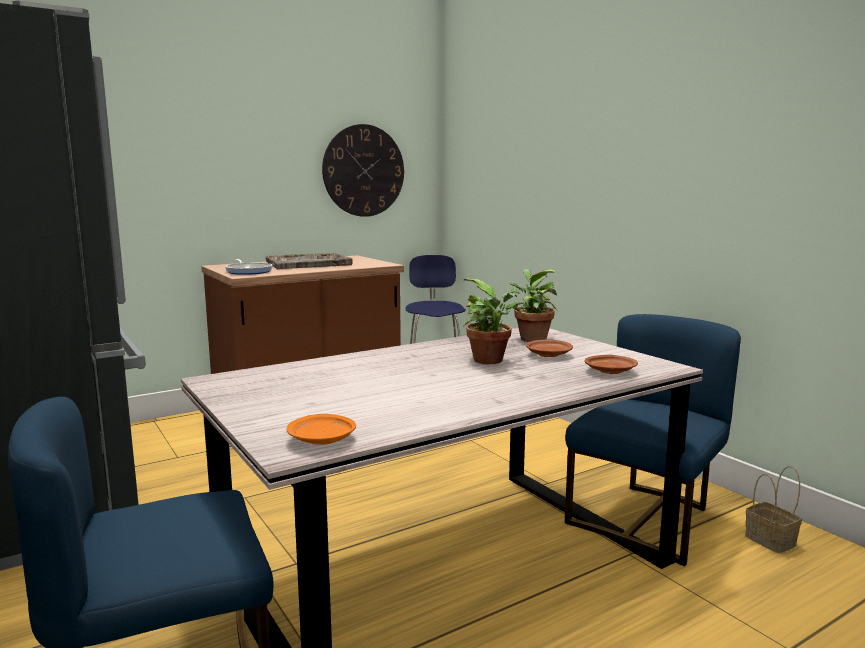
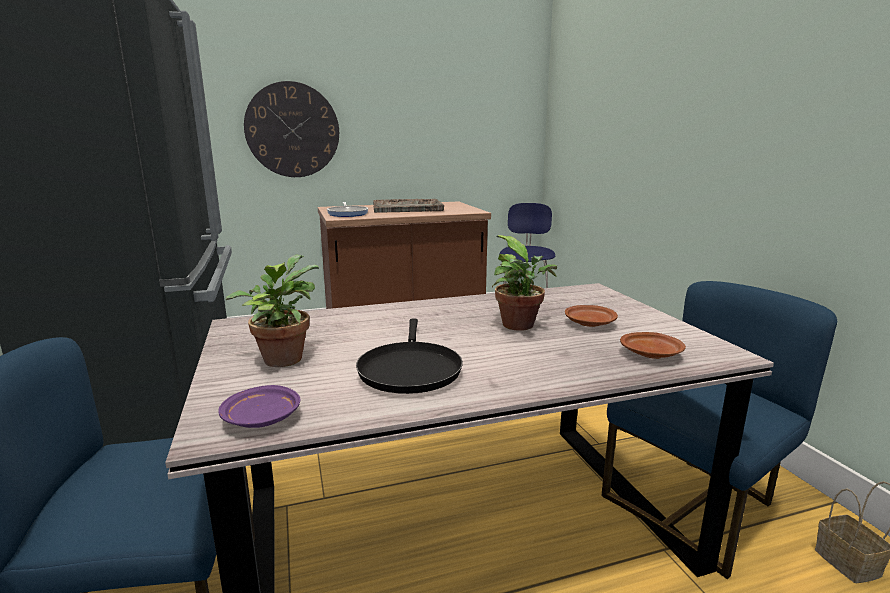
camera: 15 degrees right, 5 degrees up
(322, 440) = (262, 419): orange plate -> purple plate
(363, 171) = (468, 122): wall clock -> wall clock (292, 130)
(419, 398) = (409, 369): none -> black frying pan
(531, 338) = (582, 300): potted plant -> potted plant (283, 357)

